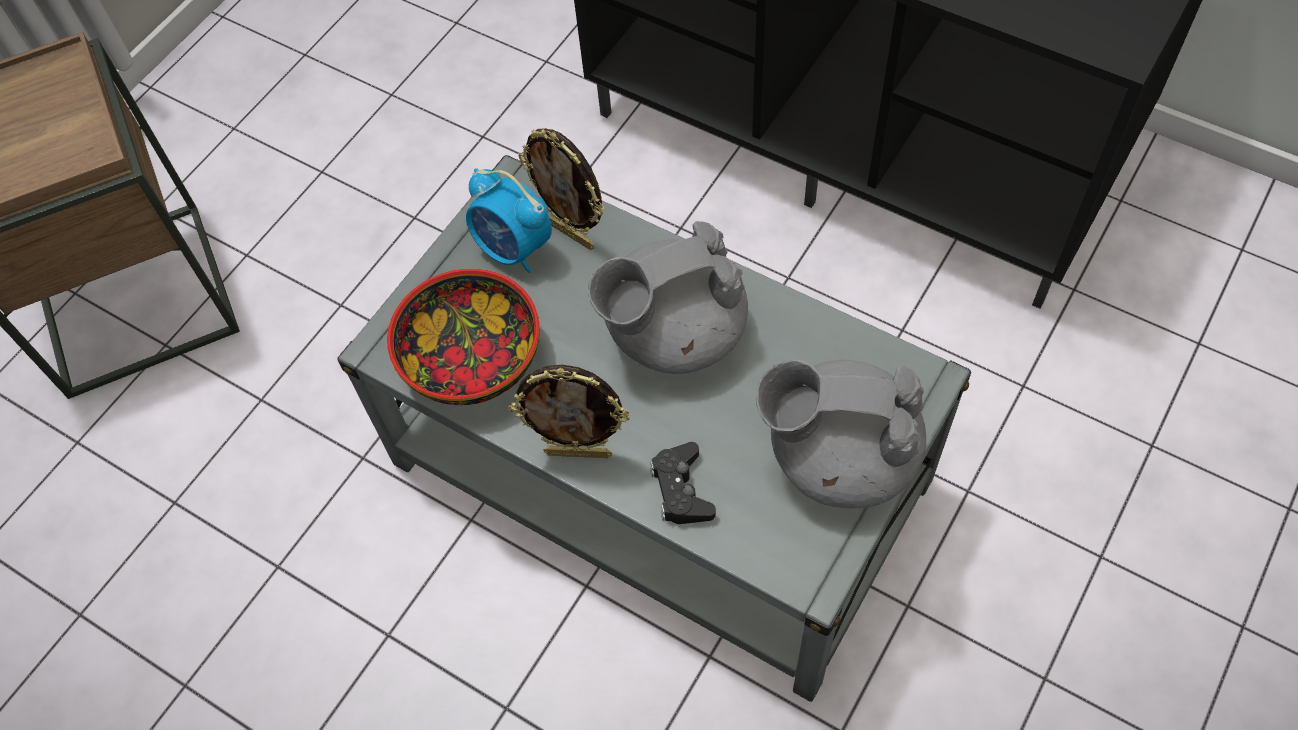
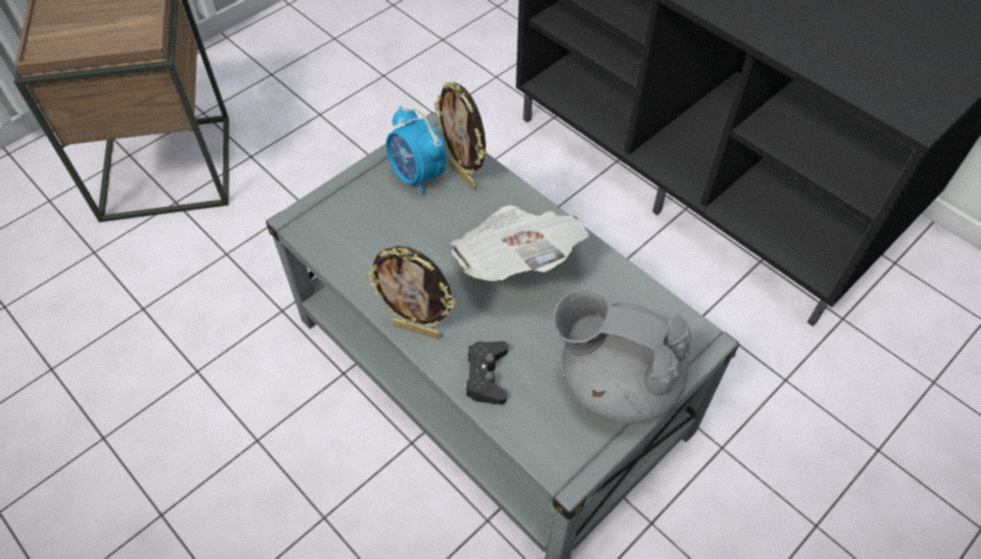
camera: 10 degrees right, 5 degrees down
(470, 361) = (360, 245): bowl -> none
(673, 333) = (515, 261): grey teapot -> newspaper

